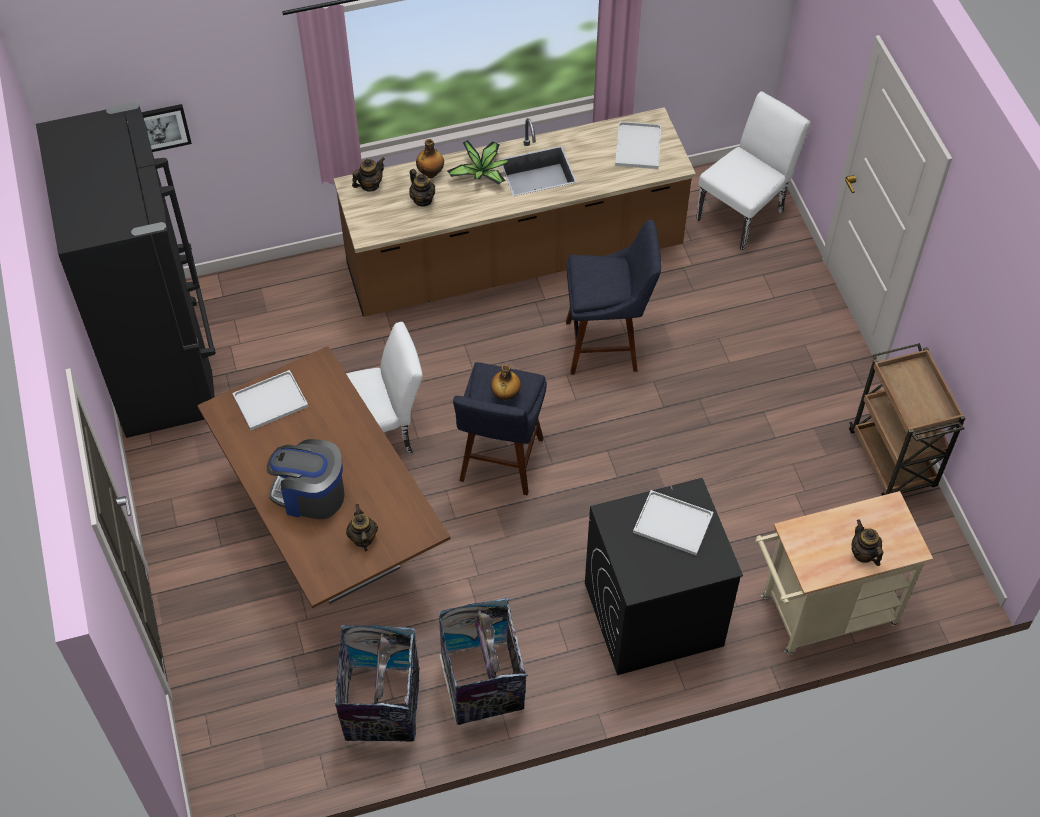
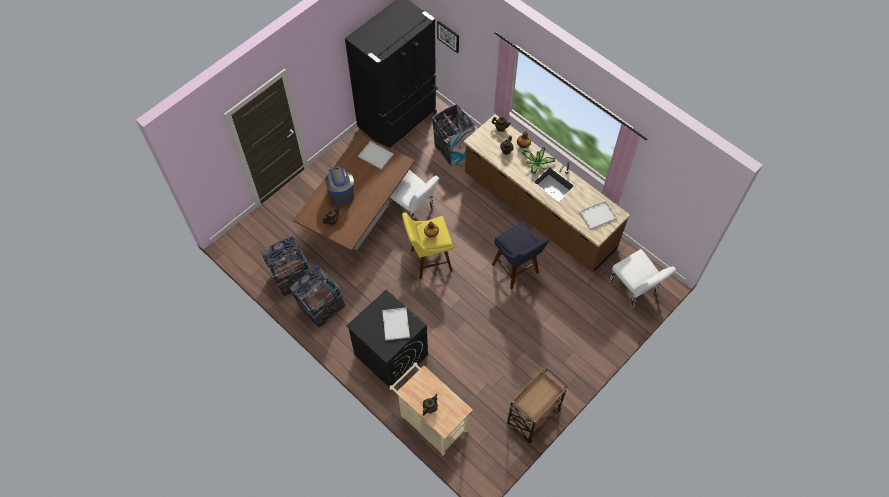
camera: 60 degrees right, 5 degrees up
(298, 314) = (454, 149): none -> trash can
(500, 464) = (428, 261): blue stool -> yellow stool
(745, 212) = (635, 290): white chair -> white chair turned 45 degrees clockwise

